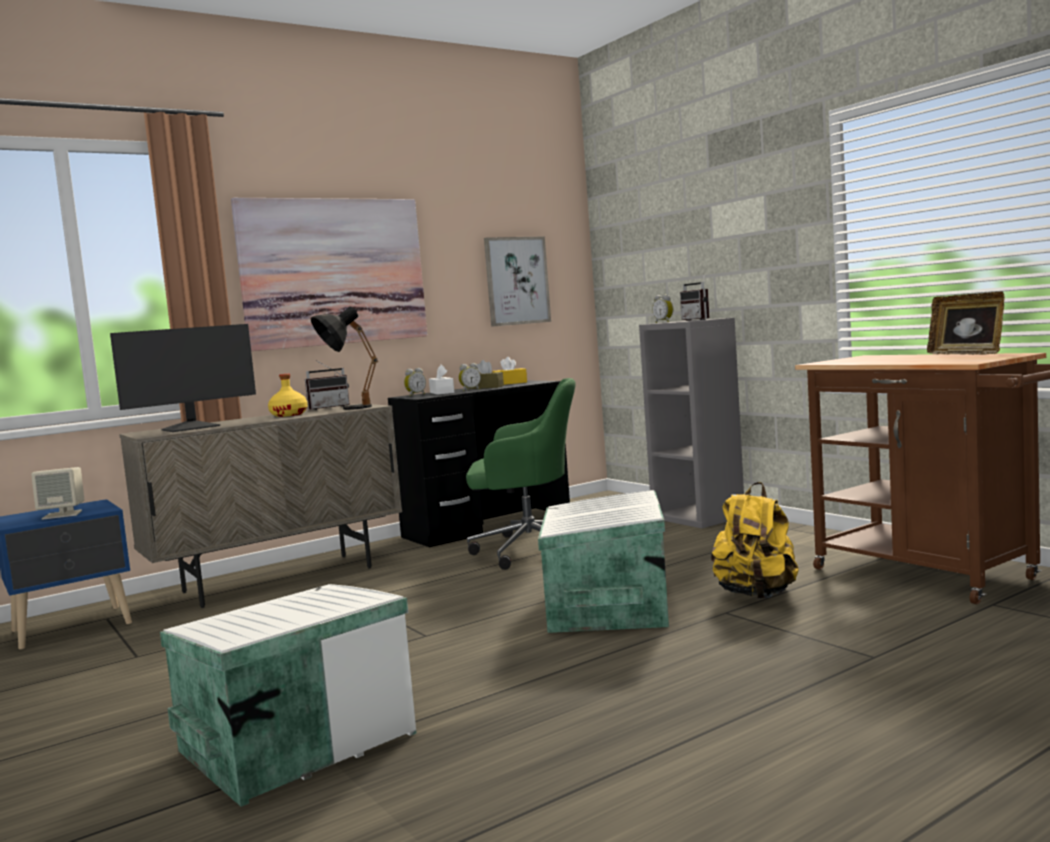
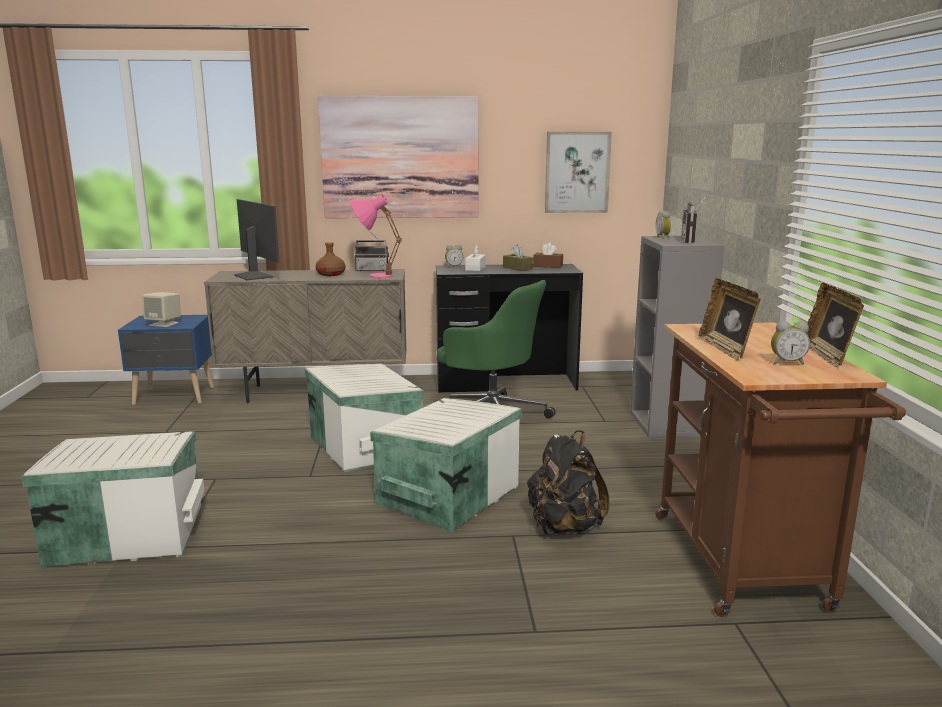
camera: 30 degrees right, 10 degrees up
(191, 428) = (254, 276): monitor -> monitor turned 120 degrees counterclockwise
(289, 415) = (331, 274): yellow bottle -> brown bottle
(346, 409) = (372, 276): black table lamp -> pink table lamp
(436, 599) = (366, 444): none -> white storage box
(470, 390) = (497, 270): alarm clock -> alarm clock (787, 363)
(510, 383) = (548, 266): yellow tissue box -> brown tissue box
(756, 595) = (564, 528): yellow backpack -> black backpack
(893, 361) = (725, 349): none -> picture frame

